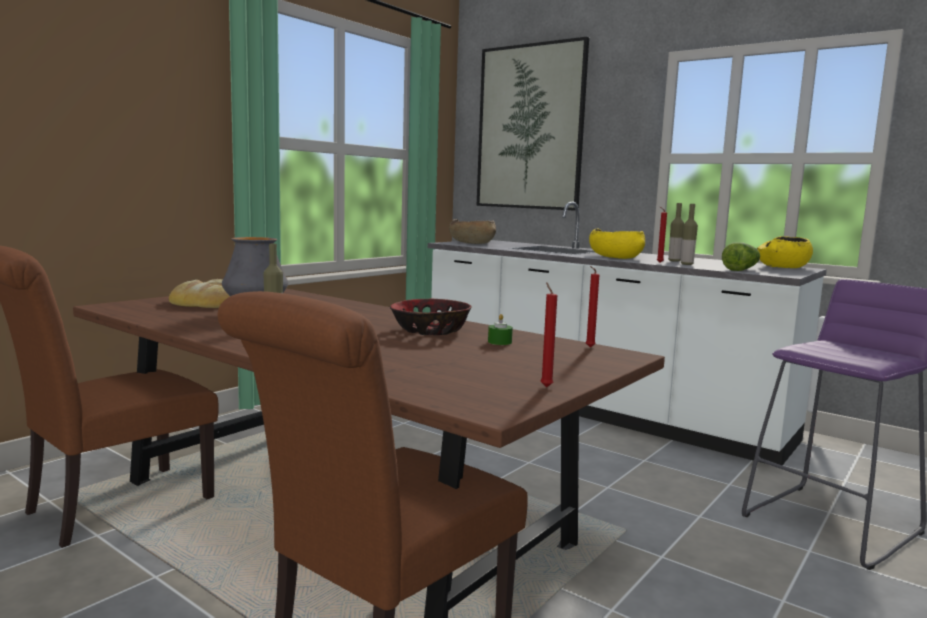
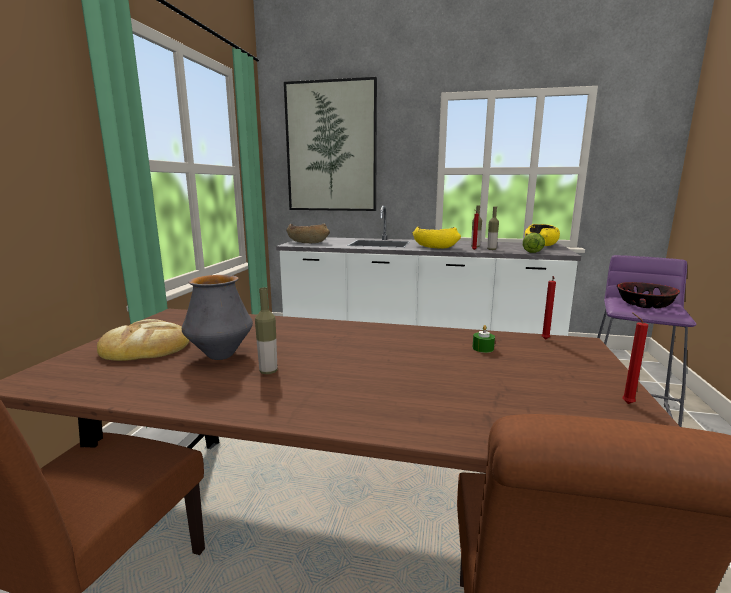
camera: 25 degrees left, 5 degrees up
(430, 331) = (410, 345): bowl -> bowl (644, 304)

